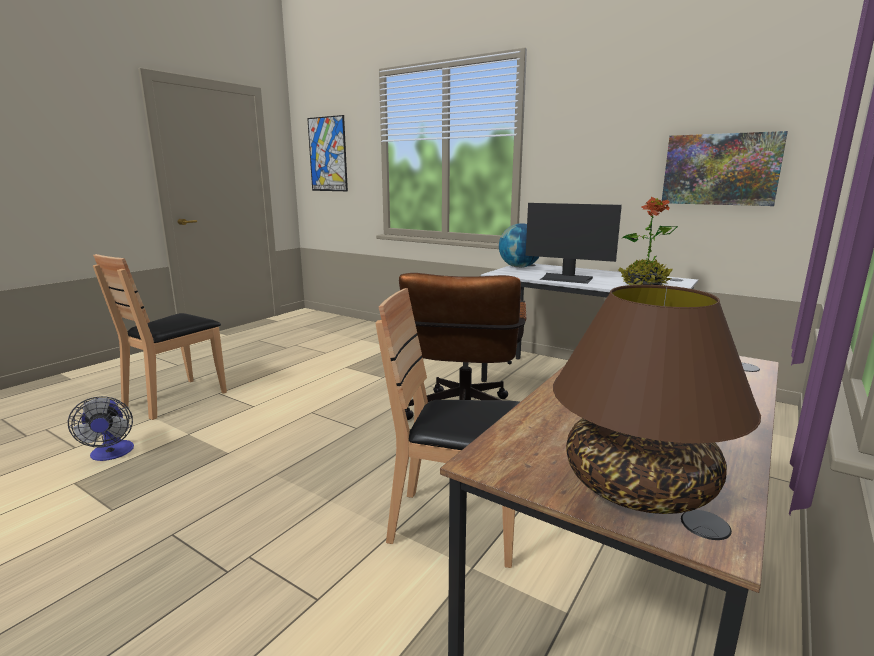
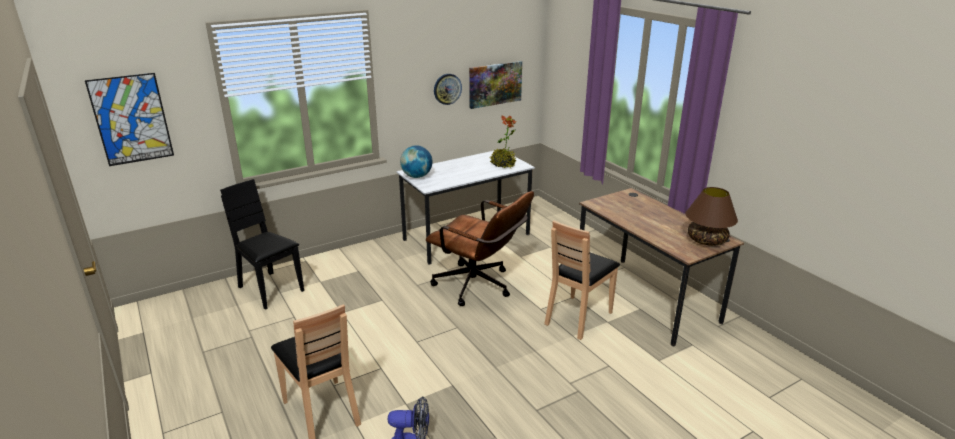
camera: 65 degrees left, 10 degrees up
(362, 335) = (270, 290): none -> black chair
(566, 278) = (466, 175): monitor -> none
(626, 166) = (447, 89): none -> wall clock

